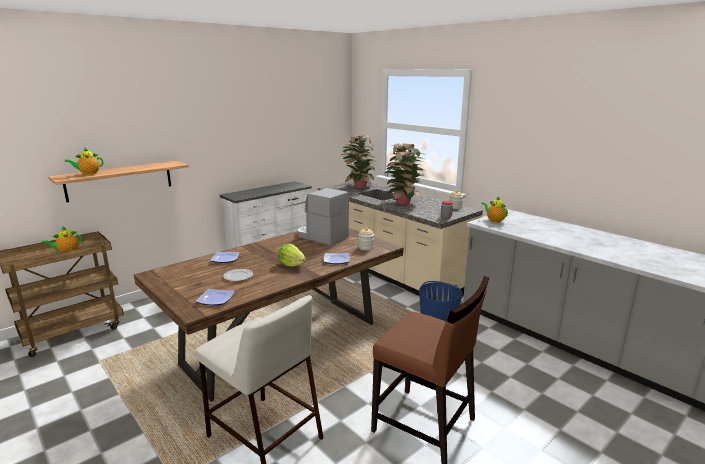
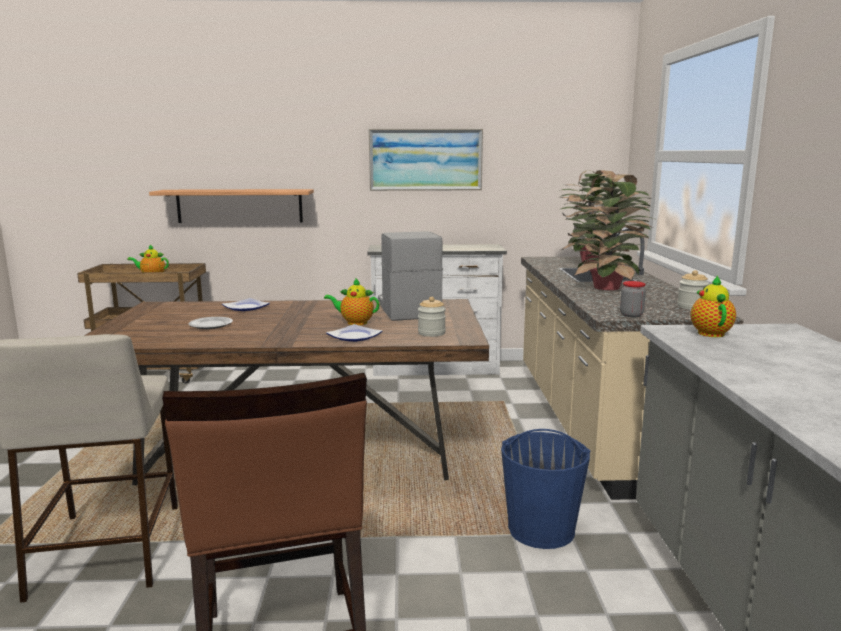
camera: 40 degrees right, 5 degrees down
(88, 174) = (195, 190): teapot -> teapot (354, 322)
(216, 299) = (137, 338): plate -> none
(249, 132) = (425, 159): none -> picture
(291, 264) = (293, 328): lettuce -> none

